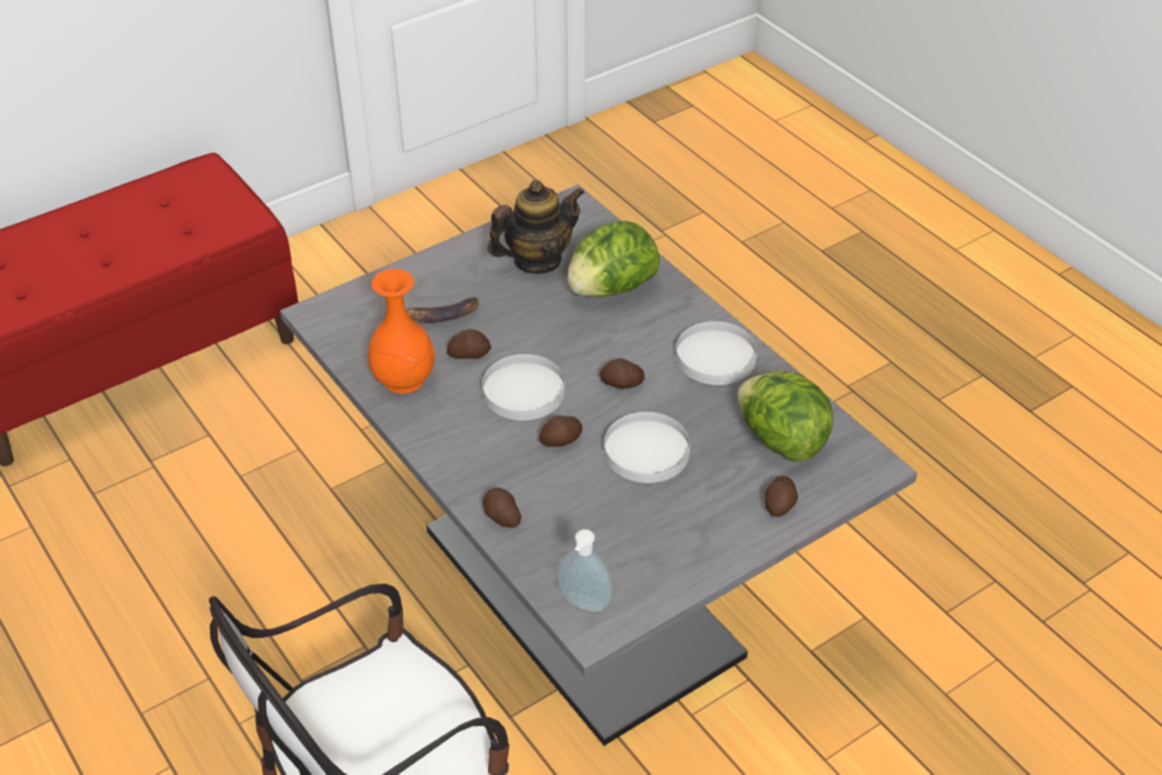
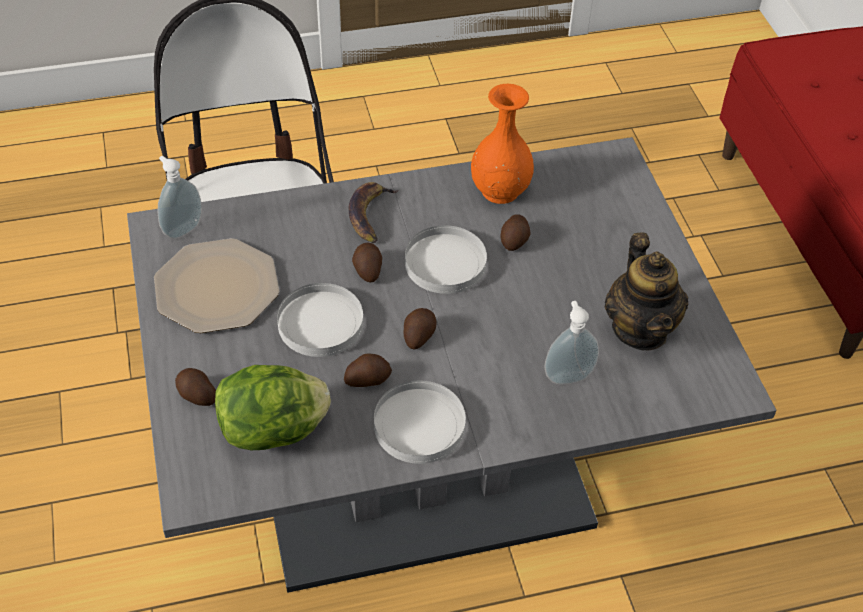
camera: 110 degrees right, 5 degrees up
(440, 316) = (579, 235): banana -> banana (370, 215)
(501, 516) = (303, 208): potato -> potato (367, 379)
(611, 289) = (567, 375): lettuce -> soap dispenser
(646, 542) = (218, 287): none -> plate

